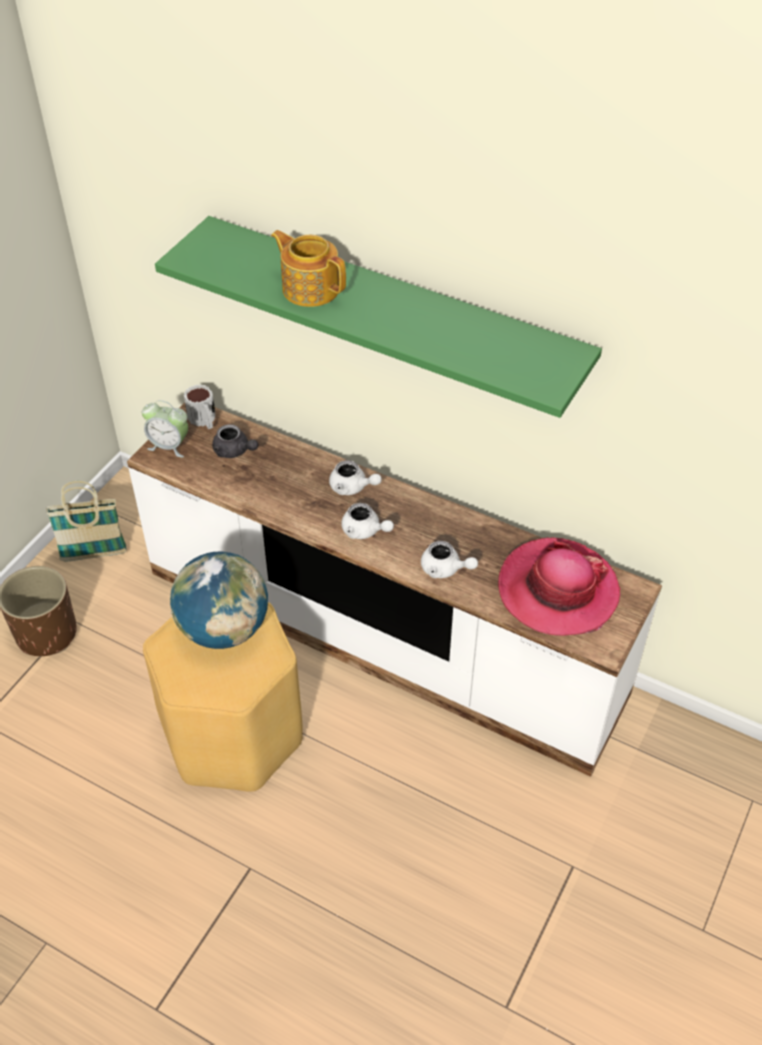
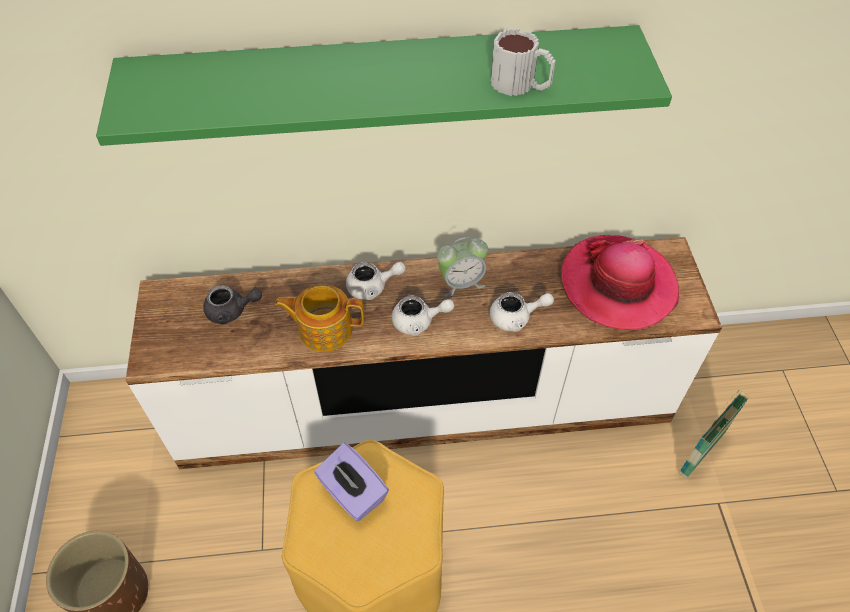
camera: 35 degrees left, 5 degrees up
(94, 554) = (105, 484): basket -> basket (701, 453)
(169, 446) = (159, 340): alarm clock -> alarm clock (461, 282)
(204, 420) = (175, 296): mug -> mug (521, 85)
(224, 629) = (352, 493): globe -> purple tissue box
(310, 288) = (307, 86): teapot -> teapot (324, 329)

